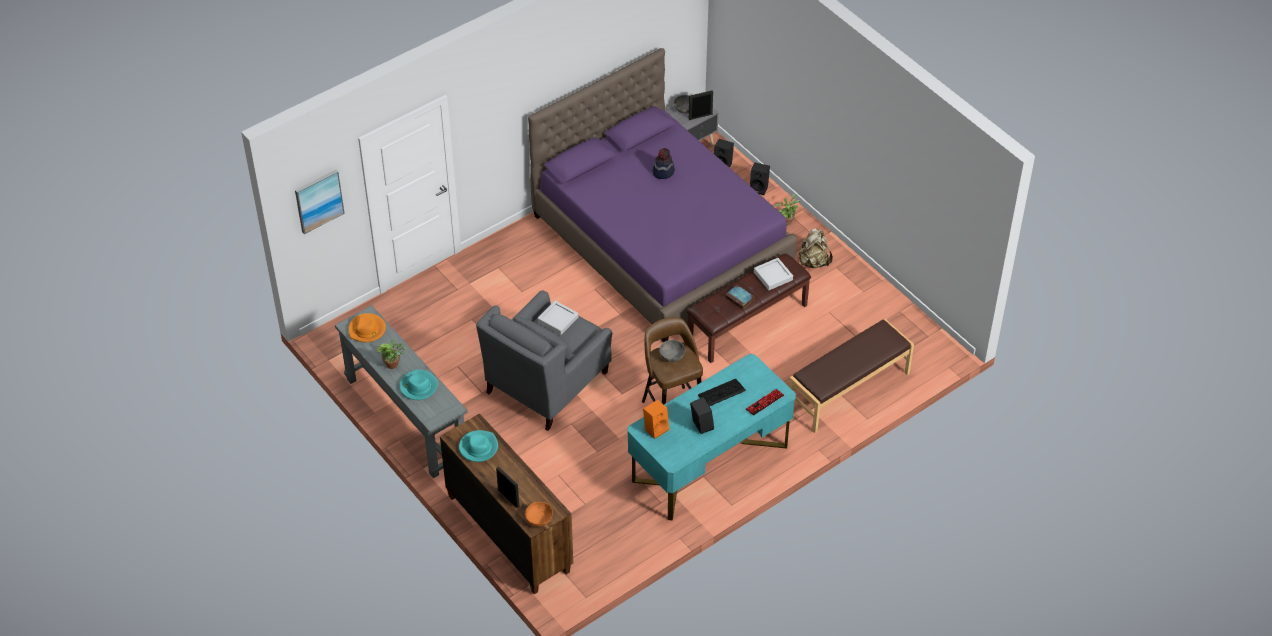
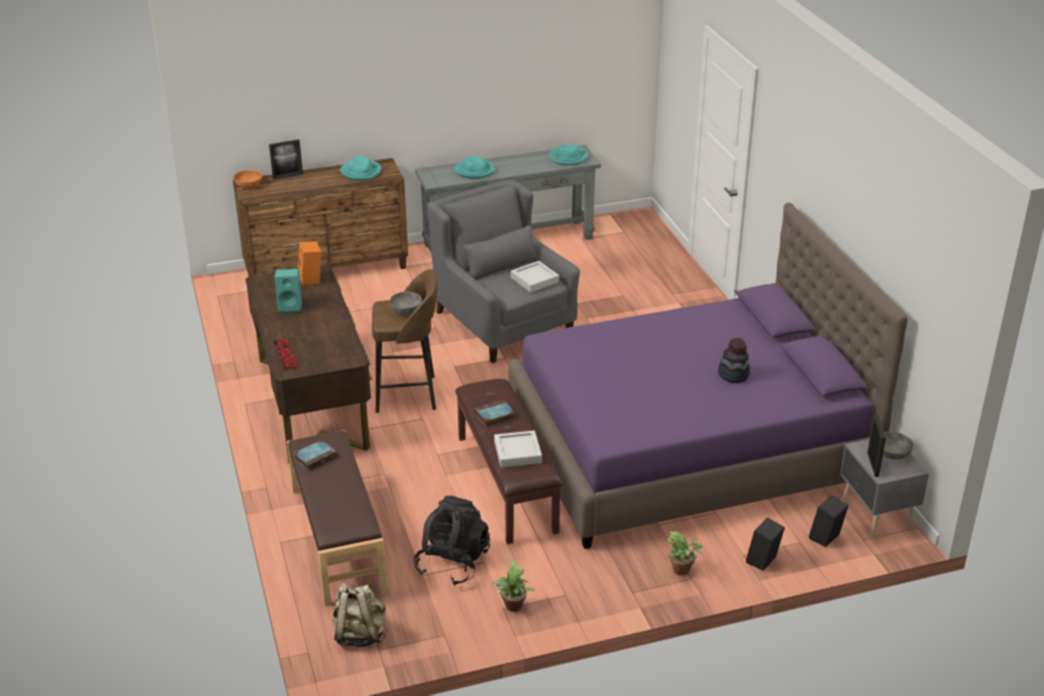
camera: 110 degrees right, 15 degrees down
(319, 200) = (677, 60): picture -> none
(367, 330) = (567, 157): orange hat -> turquoise hat
(393, 364) = (513, 163): potted plant -> potted plant (513, 607)
(701, 425) = (291, 307): black speaker -> turquoise speaker
(710, 463) = (312, 402): turquoise desk -> brown desk
(721, 393) = (324, 329): keyboard -> none
(813, 262) = (587, 575): beige backpack -> beige backpack (359, 634)
(831, 376) = (316, 457): none -> book
(838, 326) = (452, 563): none -> black backpack

